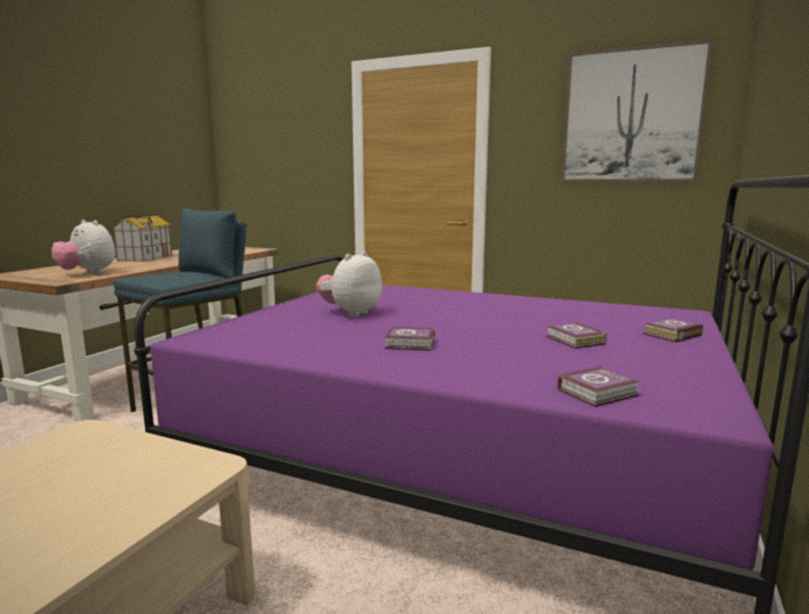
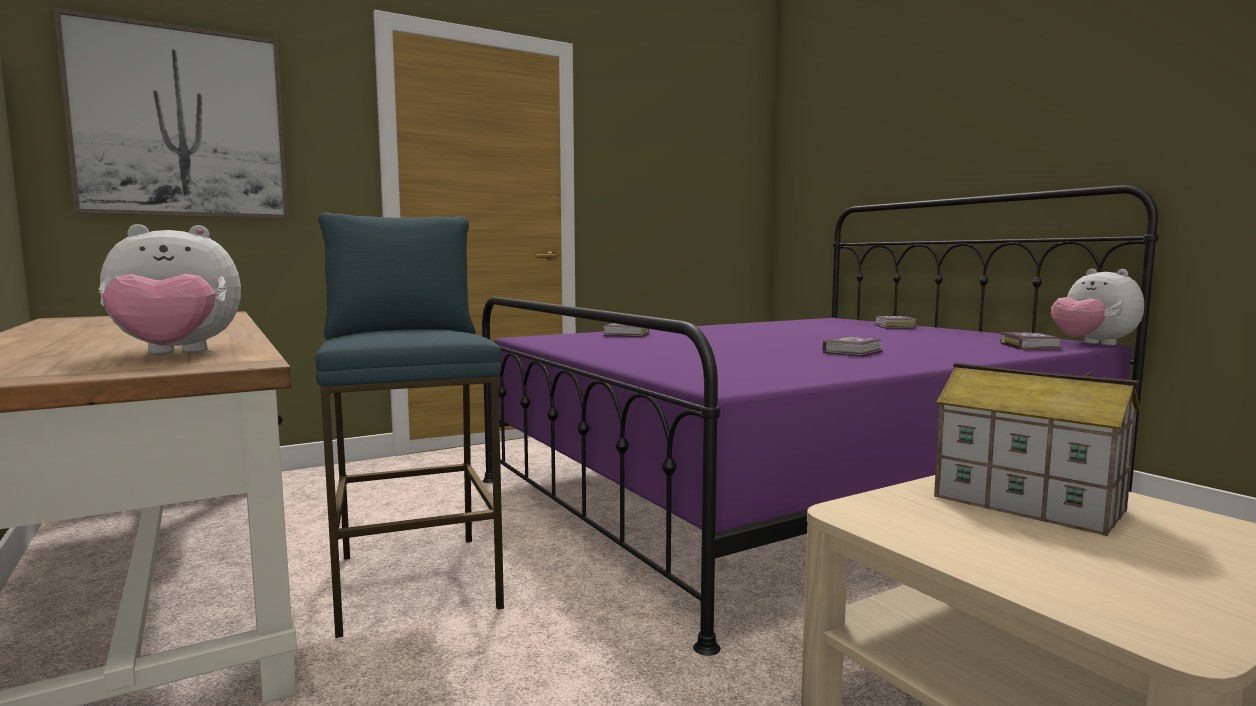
camera: 55 degrees left, 5 degrees down
(145, 258) = (72, 335): toy house -> toy house (1026, 503)
(350, 313) = (688, 350): plush toy -> plush toy (1092, 344)
(575, 340) = (889, 335): book -> book (627, 335)
(631, 116) = (703, 147): picture -> picture (181, 123)

